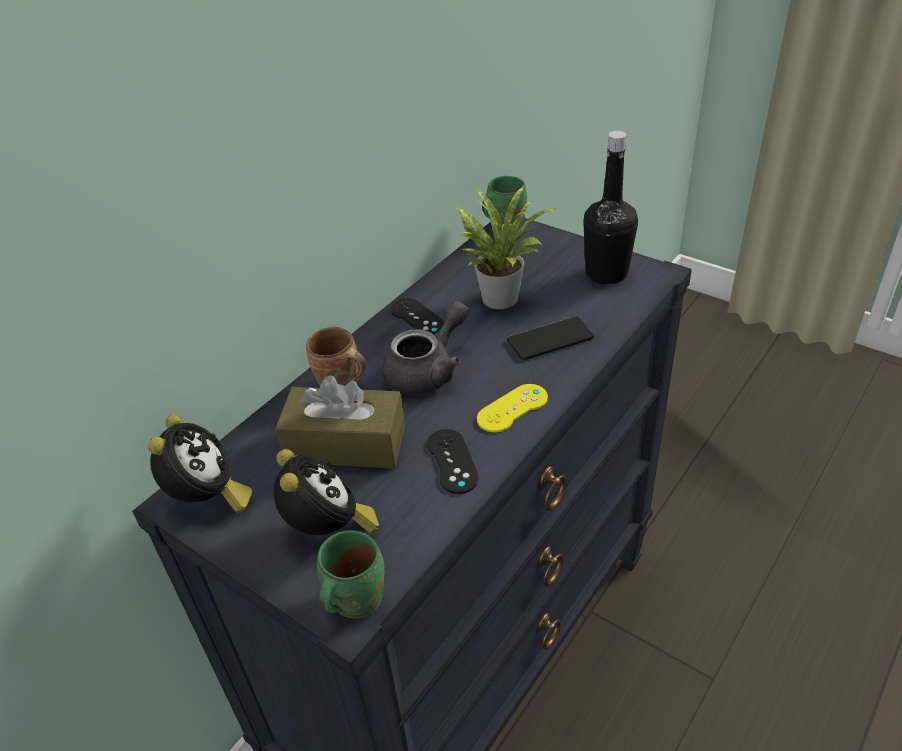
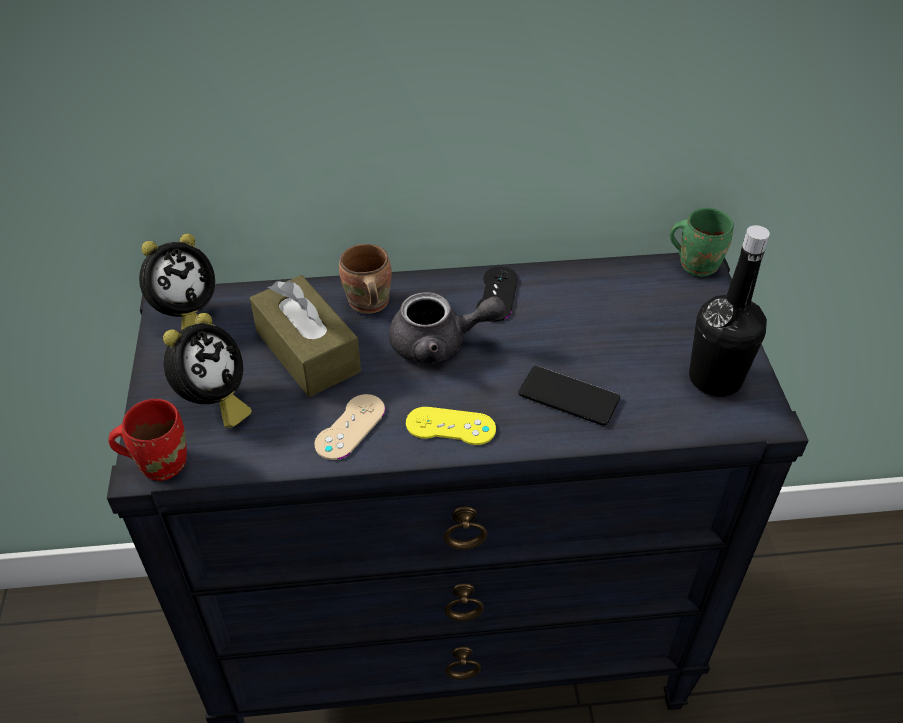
camera: 45 degrees right, 5 degrees up
(353, 600) = (160, 461): green mug -> red mug
(452, 461) = (350, 427): black game controller -> beige game controller
(499, 295) = (589, 325): potted plant -> none

